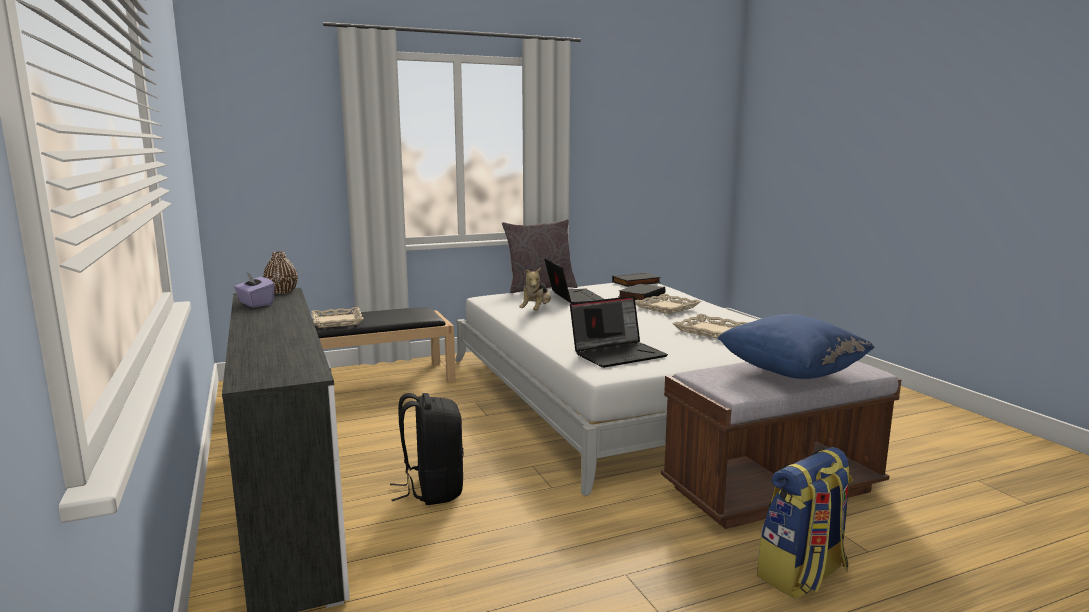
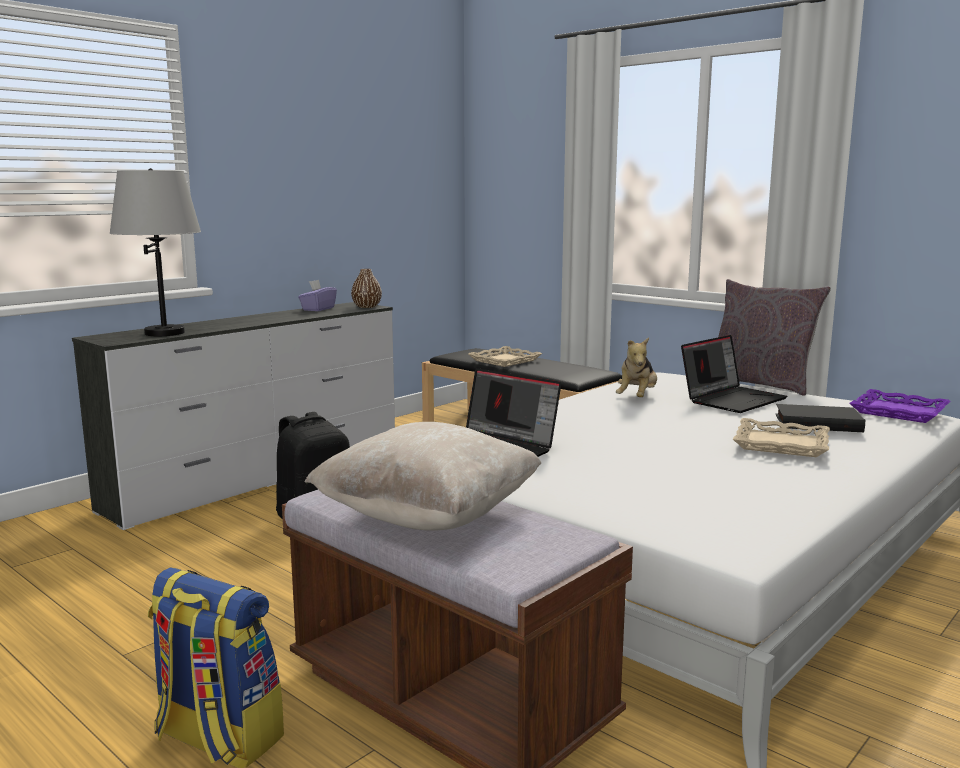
camera: 65 degrees right, 0 degrees up
(287, 355) = (164, 333): none -> grey table lamp
(536, 311) = (637, 398): plush toy -> plush toy turned 60 degrees counterclockwise
(636, 283) = (898, 412): black book -> purple tray
(711, 331) = (689, 479): beige tray -> none
(791, 374) = (428, 517): blue pillow -> beige pillow

